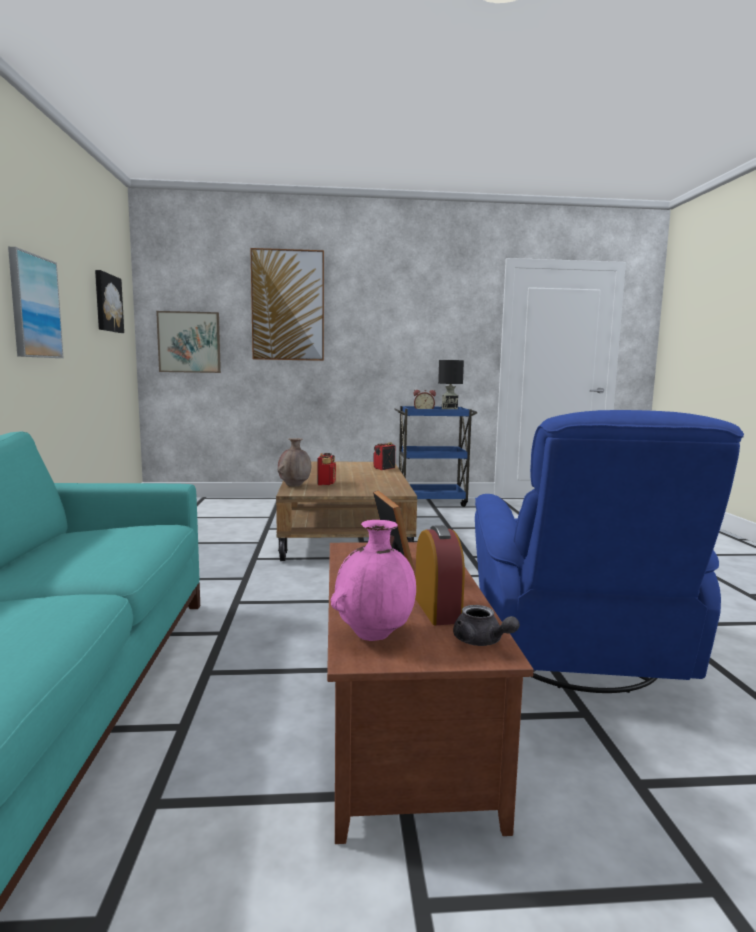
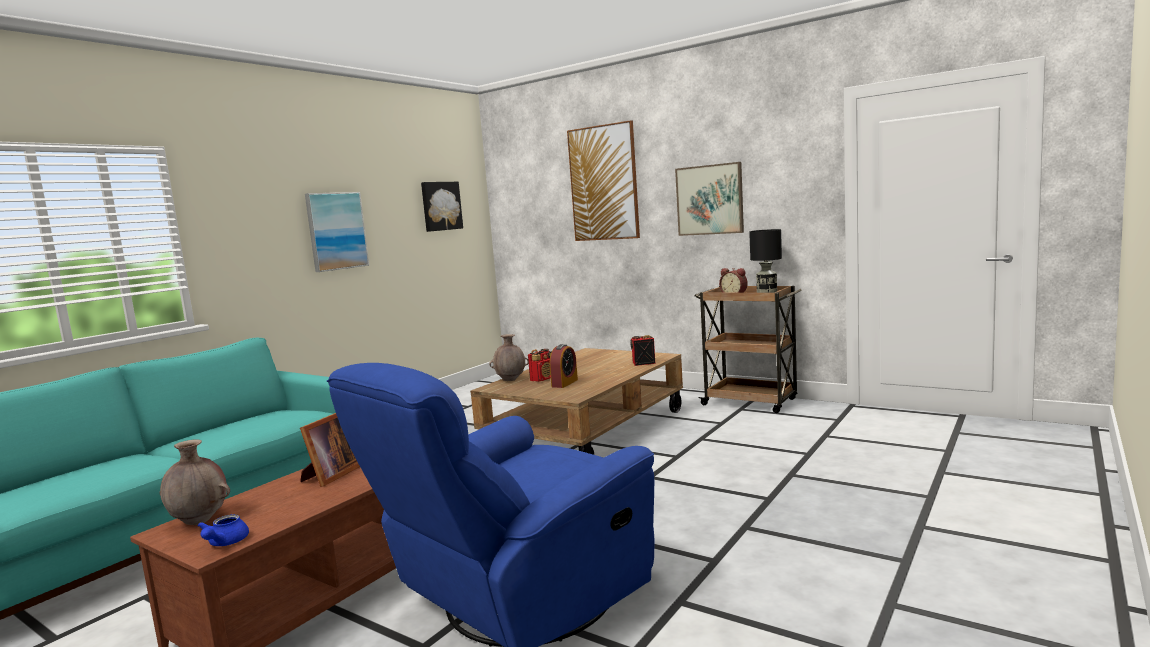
camera: 40 degrees right, 0 degrees up
(189, 342) = (527, 228): picture -> picture (709, 199)
(374, 634) = (200, 521): pink vase -> brown vase
(431, 502) = (751, 402): blue cart -> brown cart
(437, 609) = (268, 514): alarm clock -> alarm clock (564, 383)
(481, 642) = (224, 543): grey teapot -> blue teapot

